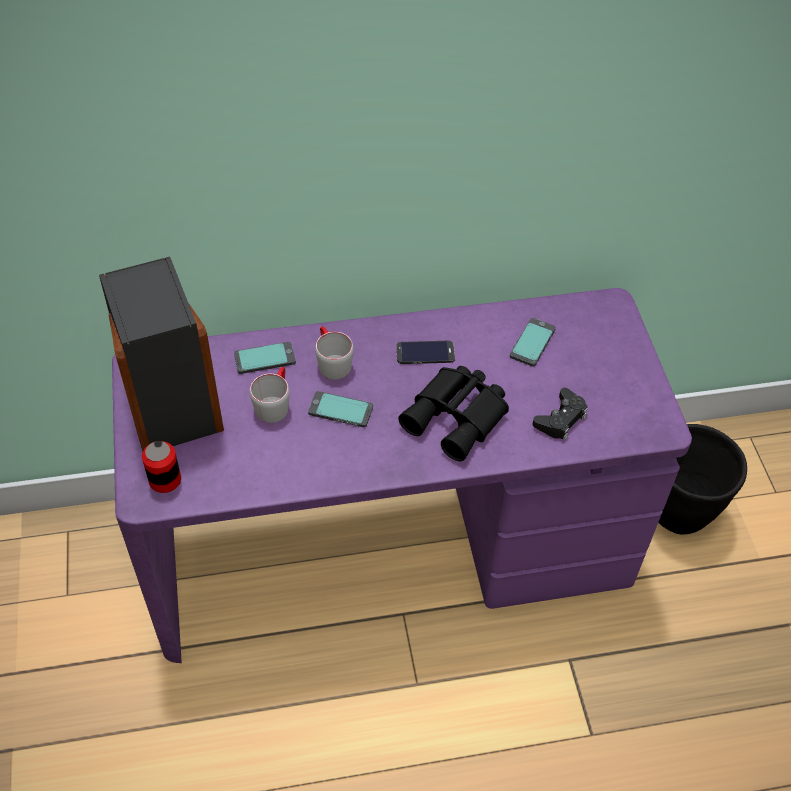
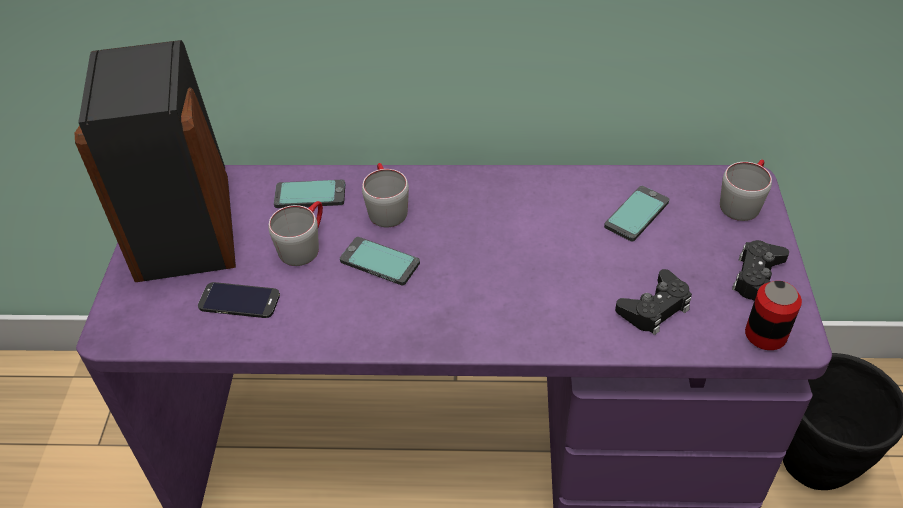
camera: 15 degrees right, 5 degrees down
(165, 480) = (147, 314): can -> can (765, 335)
(425, 353) = (500, 210): phone -> phone (239, 301)
(458, 417) = (522, 289): black binoculars -> none
(611, 321) = (743, 201): none -> grey mug
(632, 384) = (758, 278): none -> black game controller

